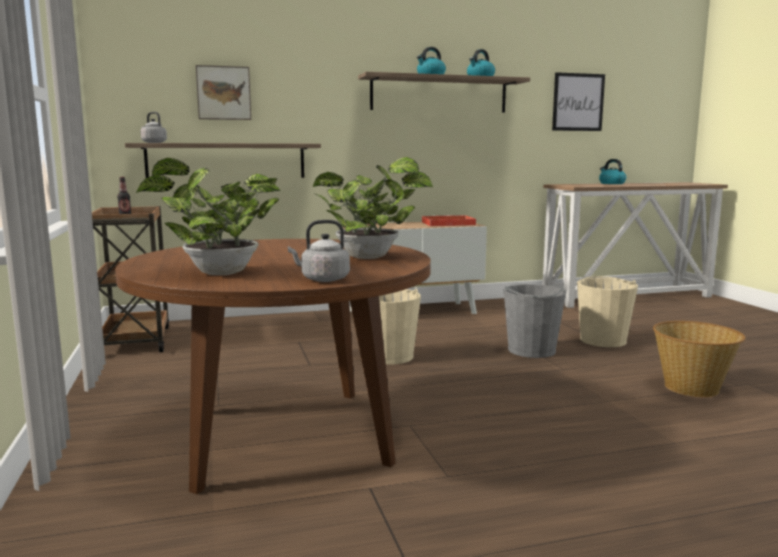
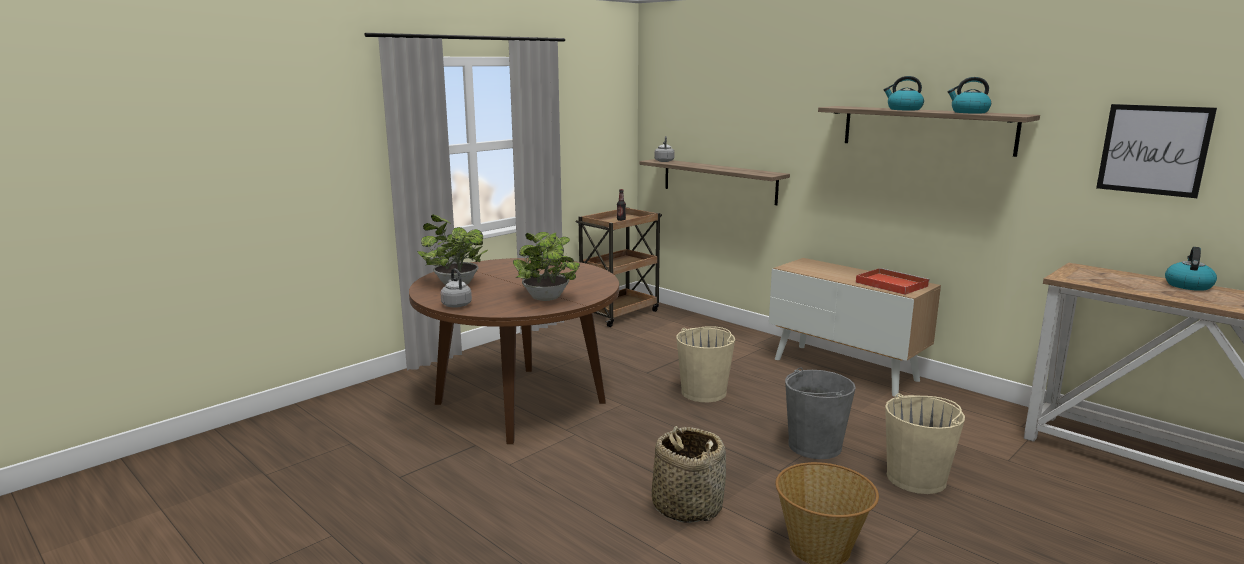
camera: 60 degrees right, 5 degrees up
(223, 93) = (721, 121): picture -> none
(604, 412) = (687, 506): none -> basket

